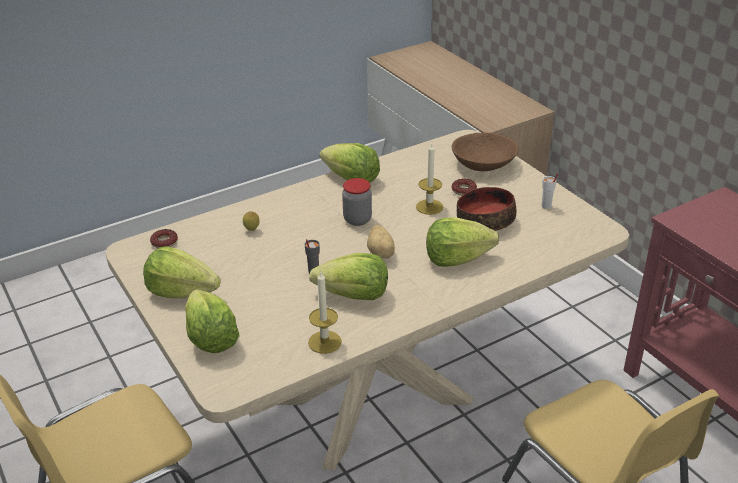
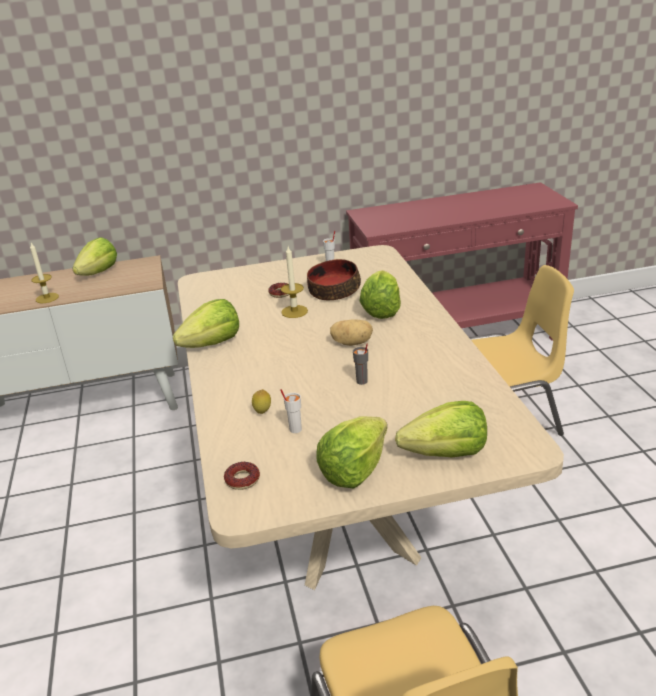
camera: 70 degrees left, 5 degrees down
(231, 251) = (295, 429): none -> white cup
(324, 342) = (475, 386): candle -> candle (47, 298)
(353, 295) = (411, 364): lettuce -> lettuce (99, 272)
(357, 219) = (288, 348): jar -> none
(483, 164) = (246, 279): brown bowl -> none

